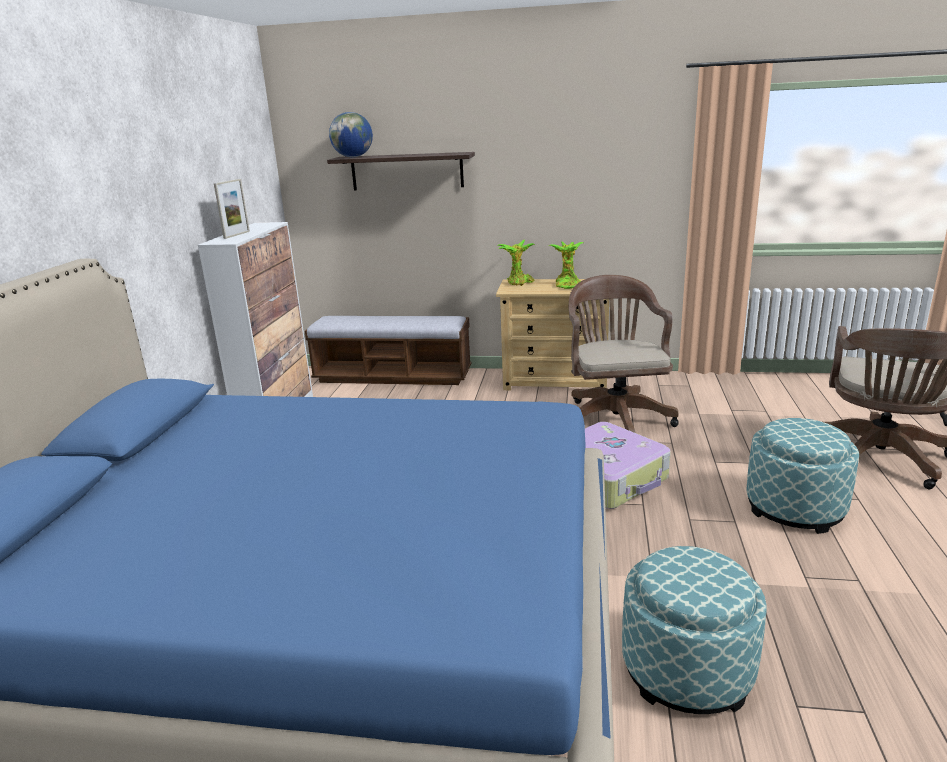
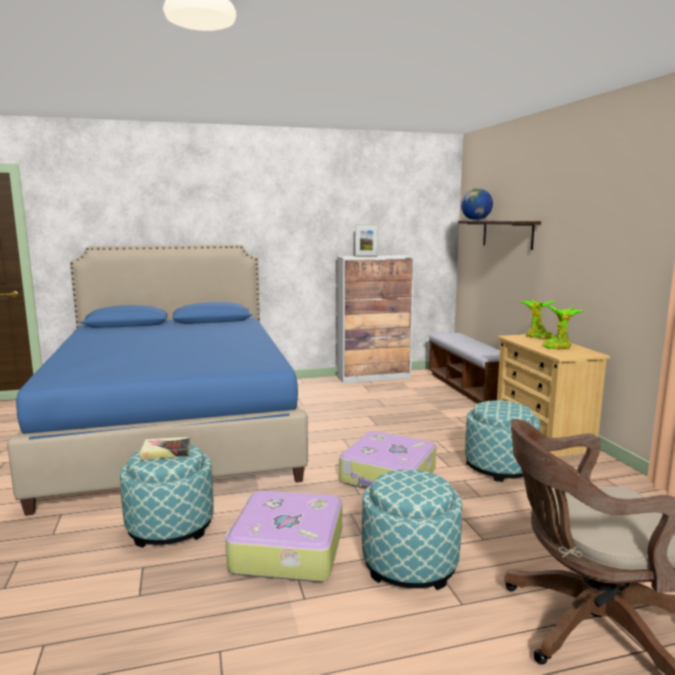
camera: 65 degrees right, 10 degrees down
(614, 418) = (499, 467): brown office chair -> ottoman
(688, 573) = (166, 452): none -> book
(763, 576) = (286, 550): none -> suitcase

